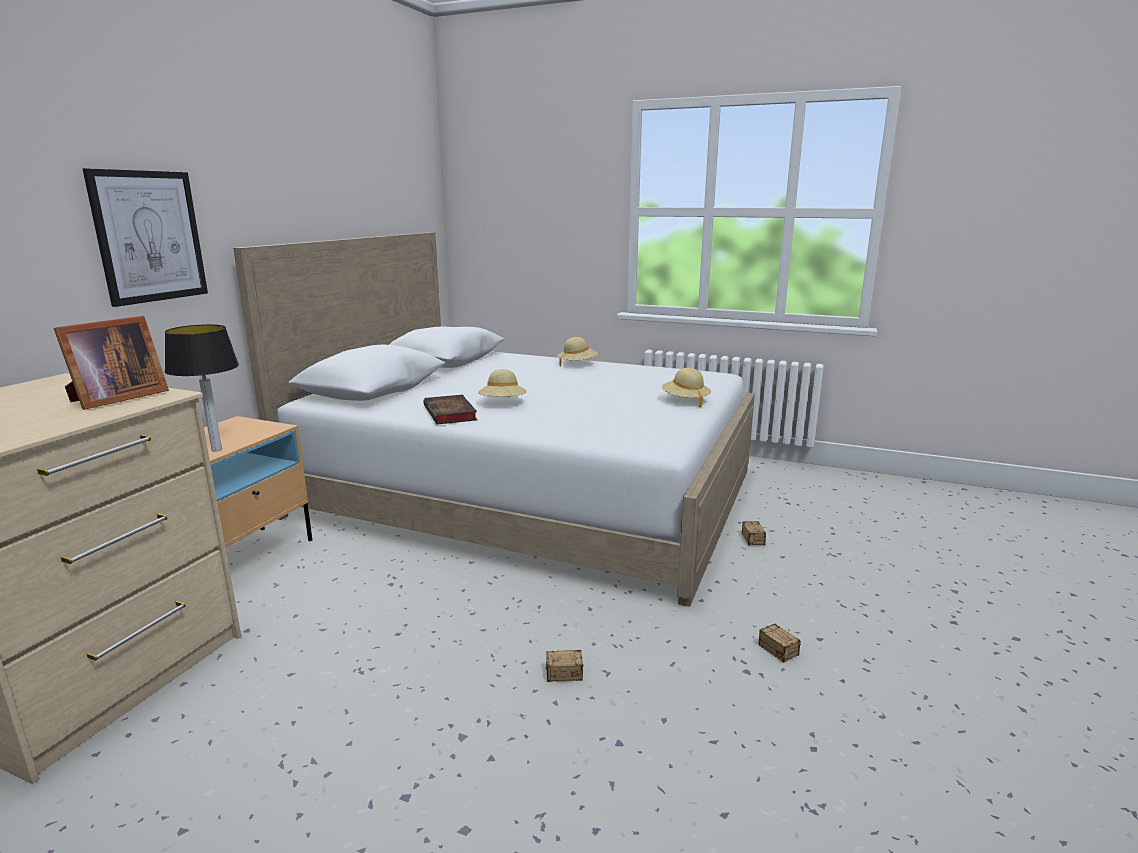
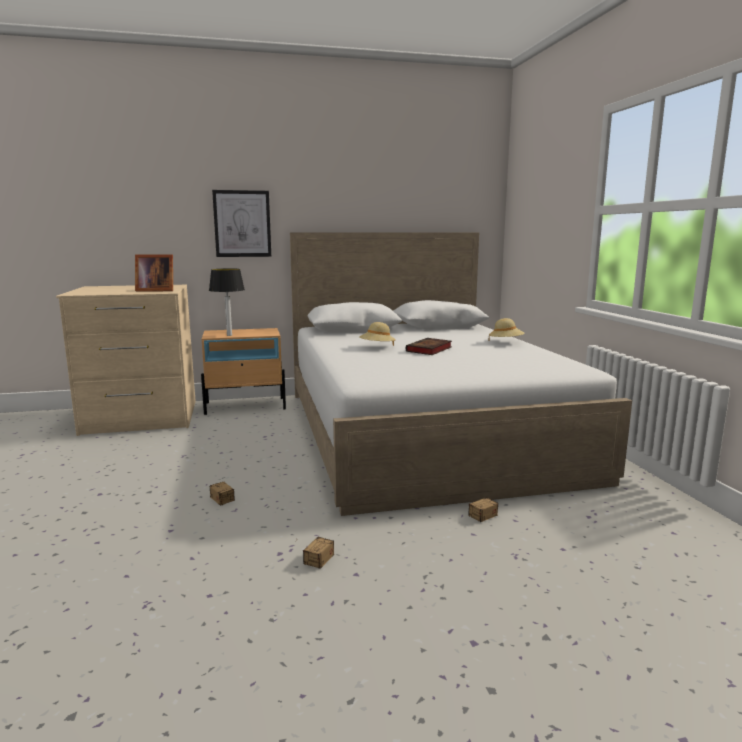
camera: 55 degrees right, 5 degrees down
(451, 414) = (337, 345): book -> book (429, 350)
(685, 401) = (482, 373): beige hat -> none

